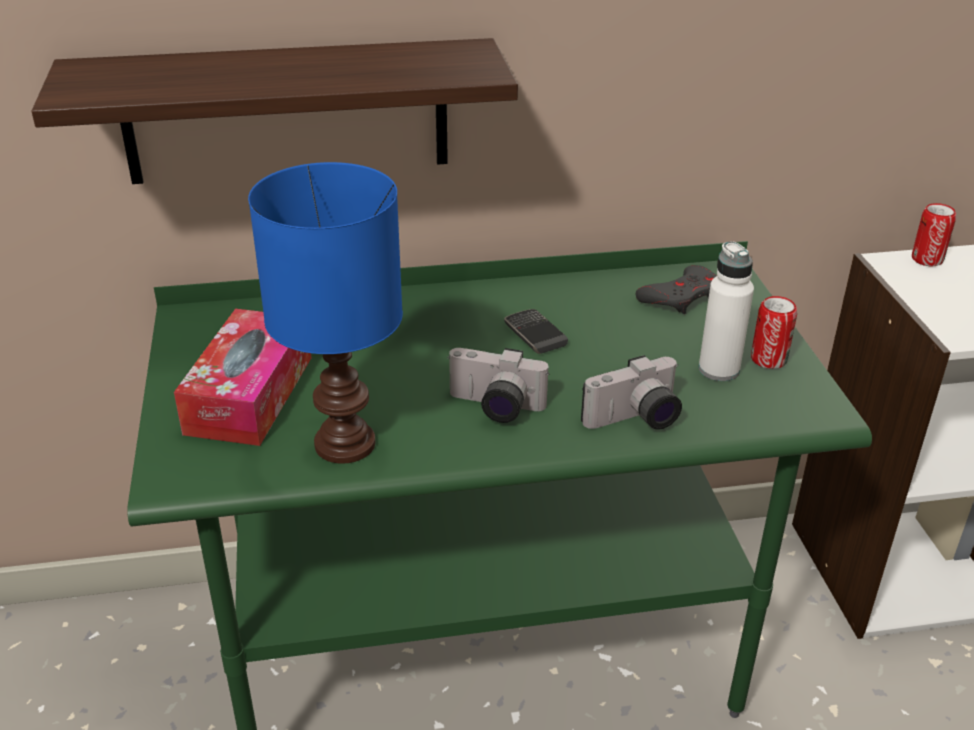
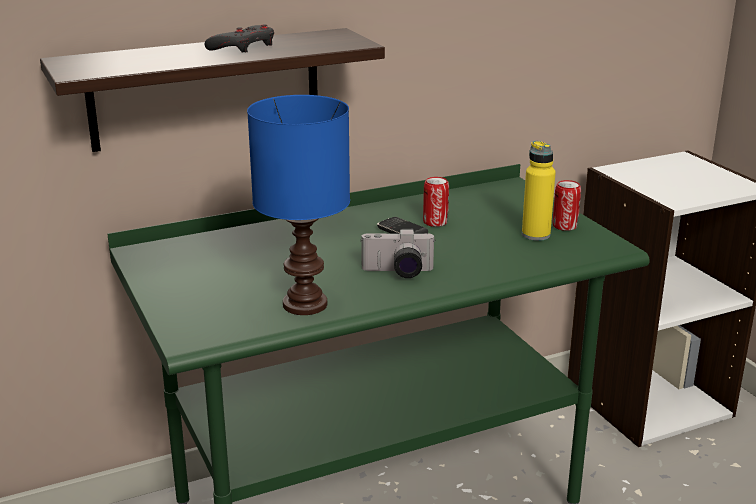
camera: 15 degrees left, 10 degrees down
(250, 394) = (217, 288): tissue box -> none
(635, 420) = (497, 267): camera -> none
(681, 297) = (489, 201): grey game controller -> grey game controller (243, 46)
(718, 369) = (535, 235): white bottle -> yellow bottle
(927, 259) = (635, 166): can -> can (435, 222)

